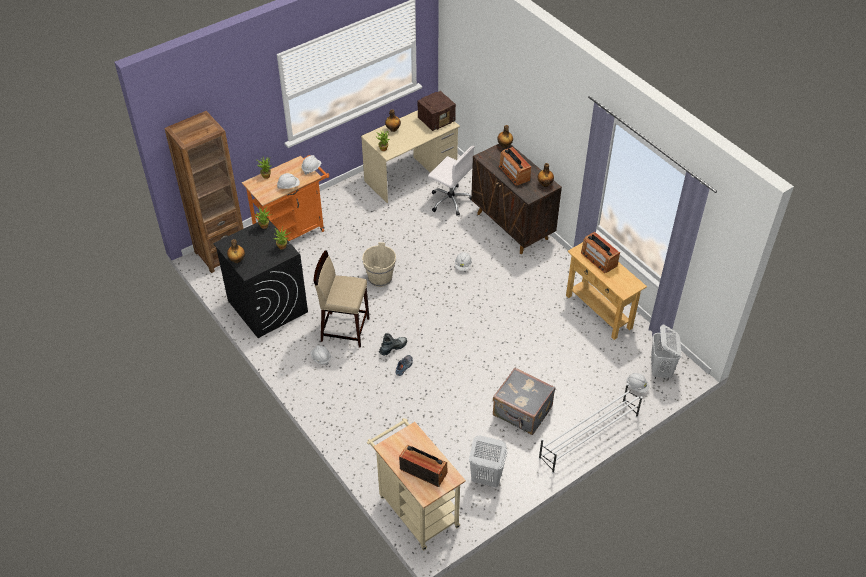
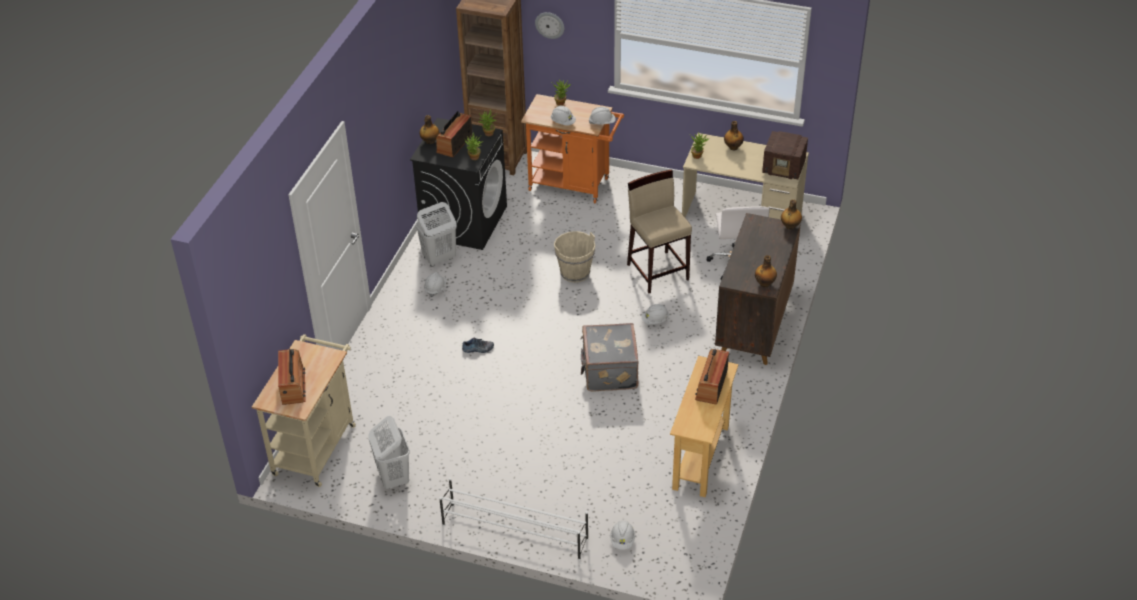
camera: 55 degrees right, 5 degrees down
(232, 122) = (550, 25): none -> wall clock
(344, 329) = (485, 285): beige stool -> beige stool (658, 271)
(393, 347) = (494, 329): boot -> none
(514, 173) = (755, 253): radio -> radio (454, 143)
(522, 412) = (500, 463): grey suitcase -> grey suitcase (608, 371)
(660, 370) = (666, 550): white laundry basket -> white laundry basket (439, 258)

